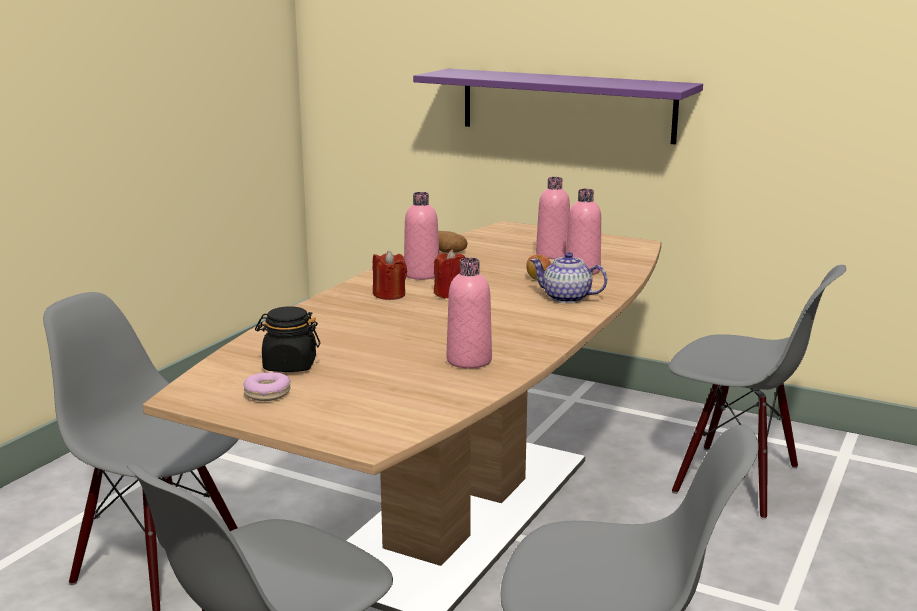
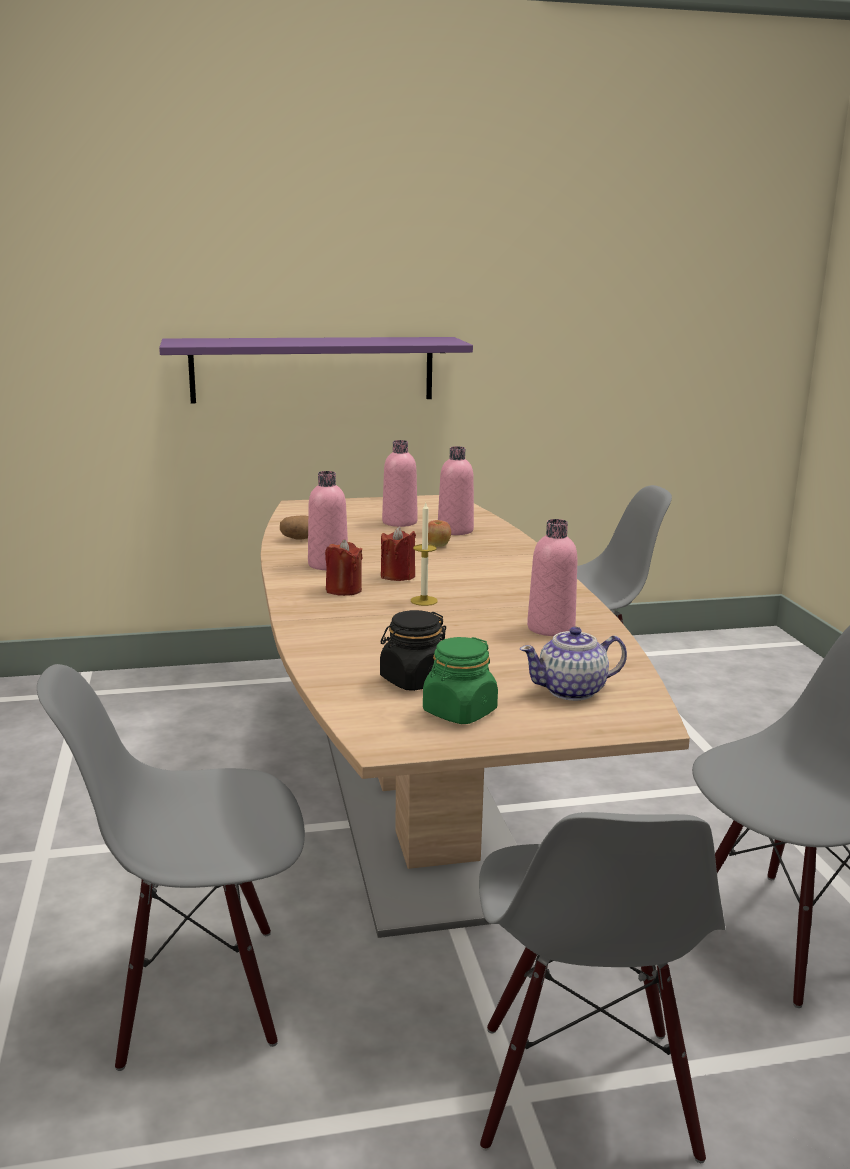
camera: 40 degrees left, 0 degrees up
(267, 393) = (459, 712): donut -> green jar
(426, 316) = (424, 601): none -> candle
(567, 298) = (498, 556): teapot -> teapot (572, 691)

